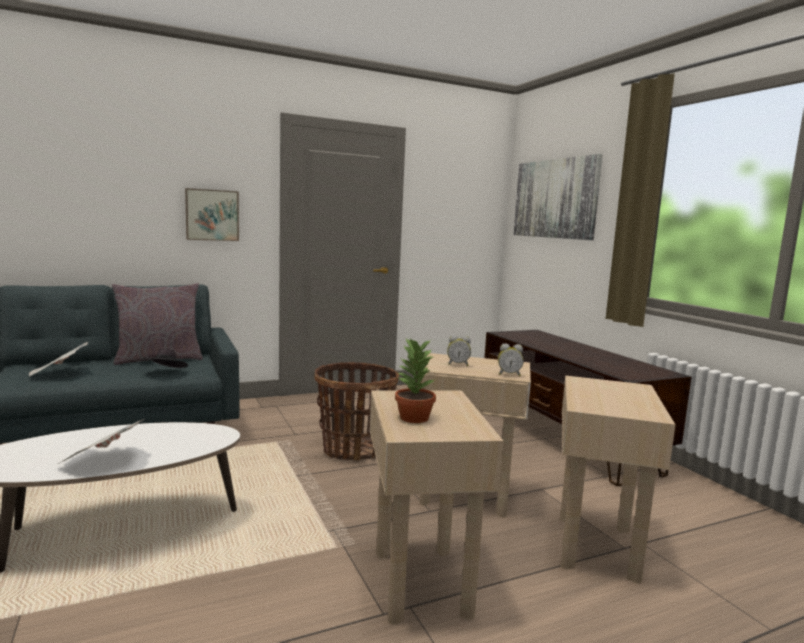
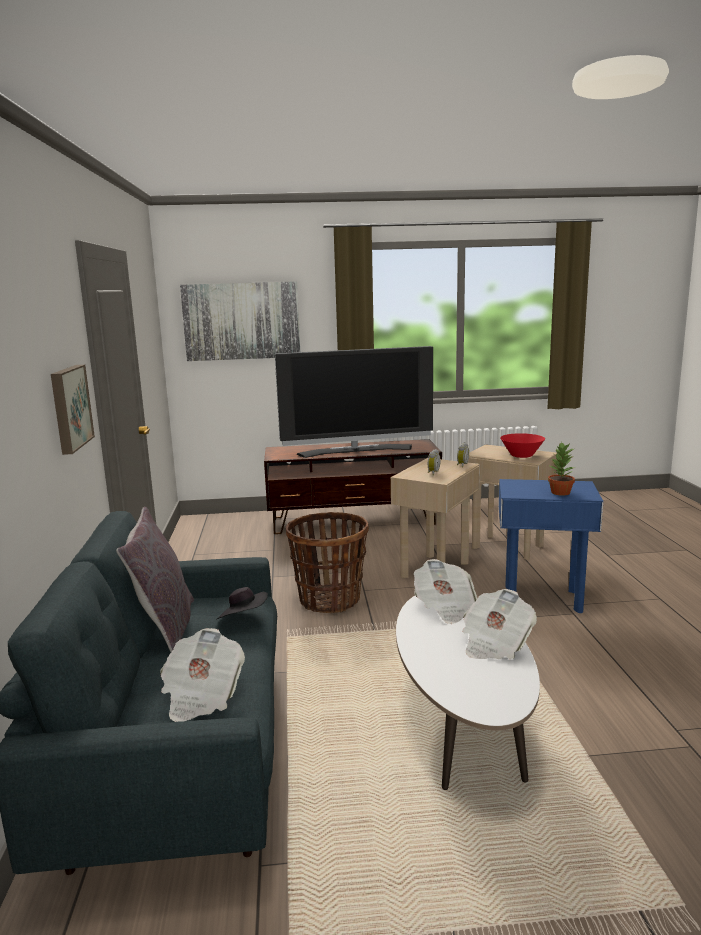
camera: 70 degrees left, 5 degrees up
(193, 438) = (445, 607): none -> newspaper
(420, 583) = (542, 599): beige side table -> blue side table
(569, 352) = (356, 451): none -> television
(609, 401) = (521, 455): none -> red bowl

